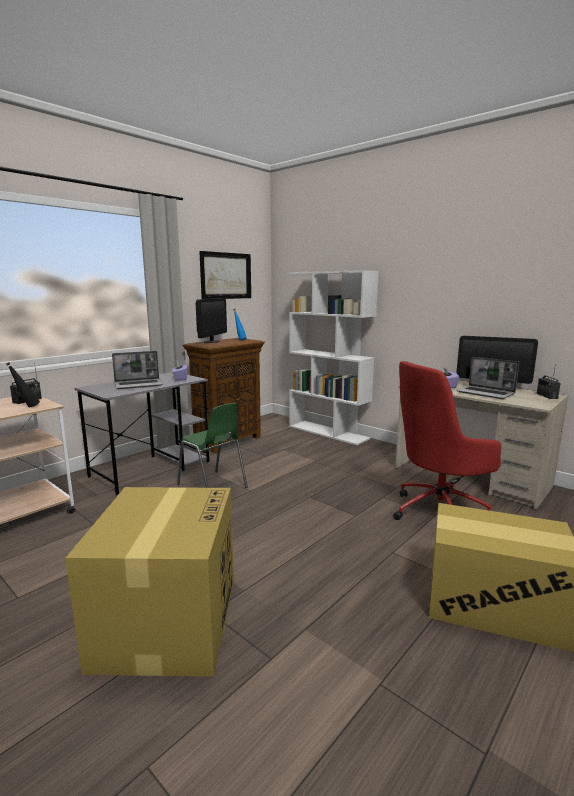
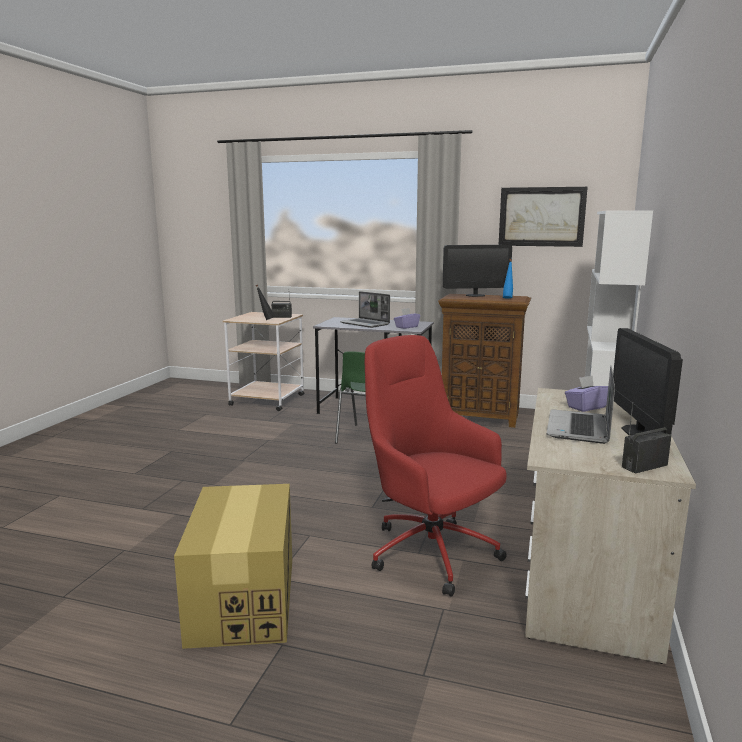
camera: 65 degrees right, 0 degrees up
(168, 619) = (171, 470): cardboard box -> none

